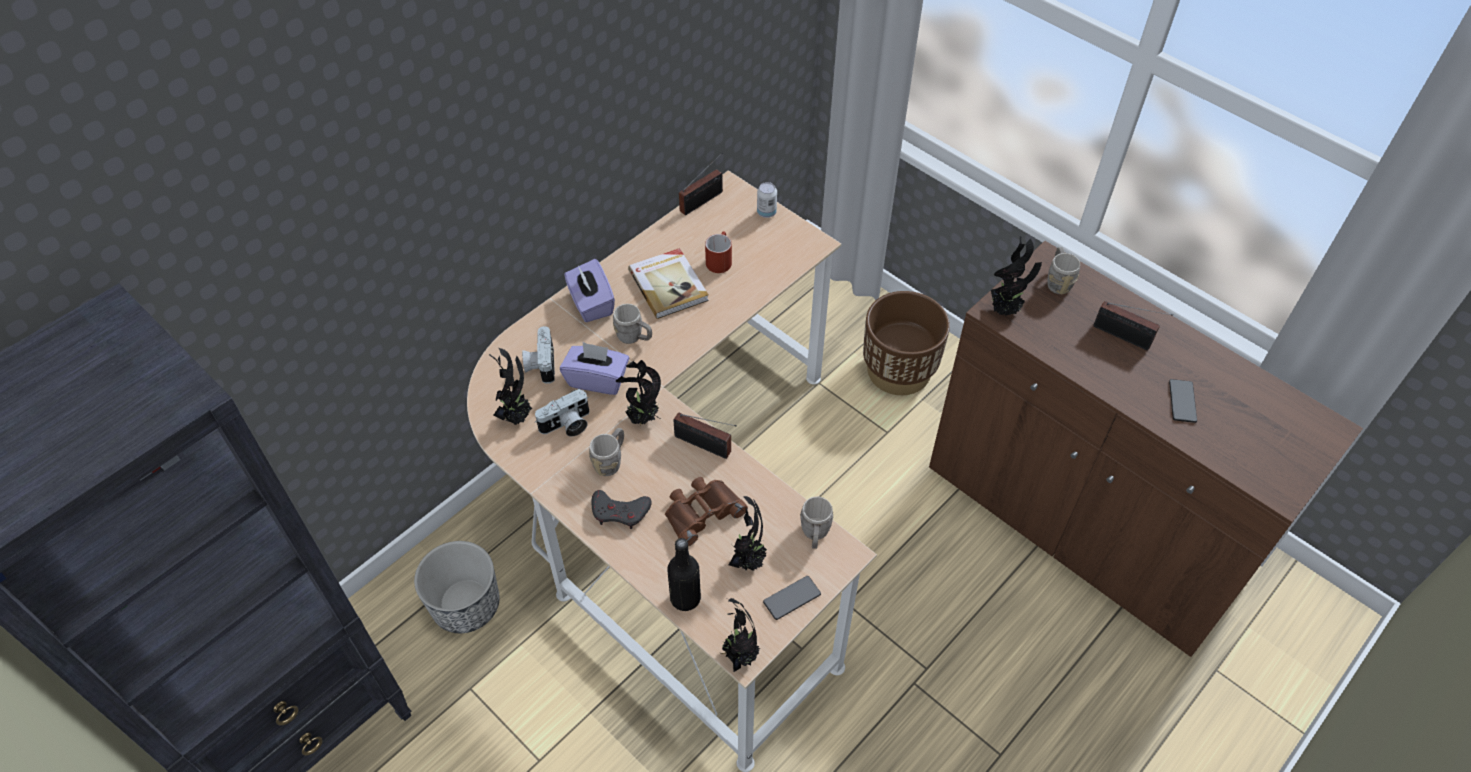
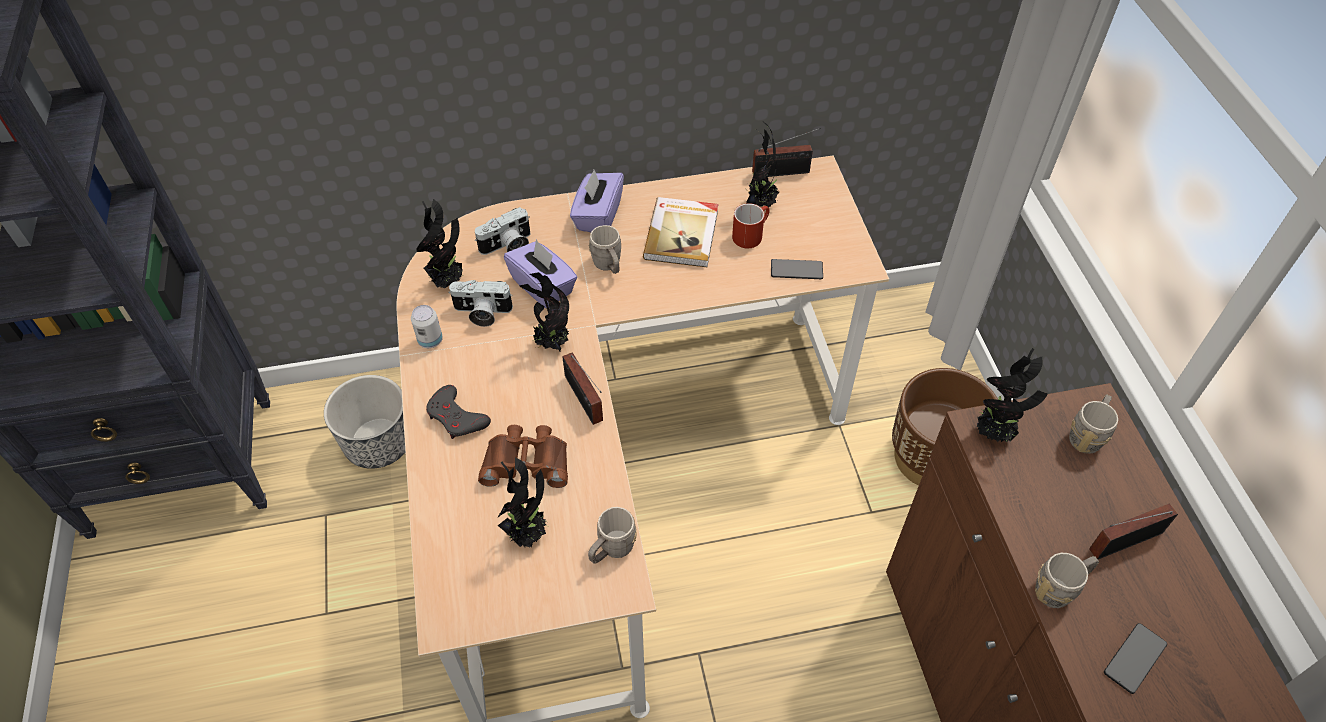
camera: 35 degrees right, 0 degrees up
(540, 364) = (508, 246): camera -> camera turned 150 degrees counterclockwise
(611, 461) = (490, 366): grey mug -> grey mug (1059, 588)
(685, 598) = (441, 533): black bottle -> none
(739, 654) = (440, 619): potted plant -> potted plant (761, 202)
(766, 213) = (836, 212): can -> can (430, 340)
(792, 598) = (535, 598): phone -> phone (796, 270)
(1125, 337) = (1121, 542): radio -> radio turned 90 degrees clockwise

